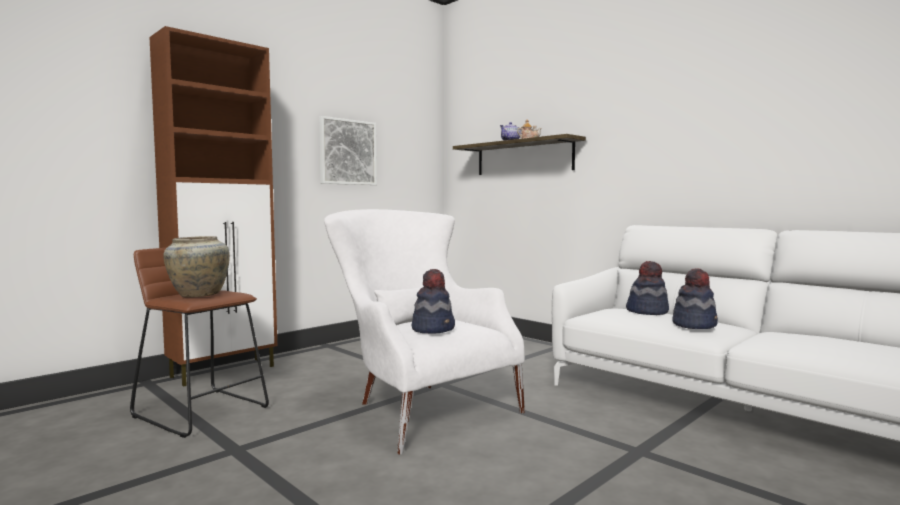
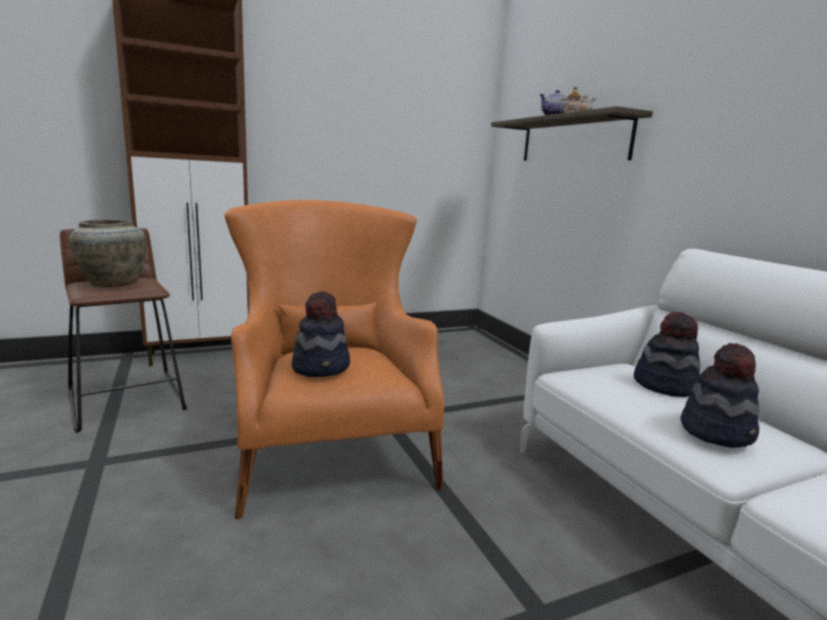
camera: 20 degrees right, 10 degrees up
(347, 152) = (361, 127): picture -> none
(417, 406) = (329, 445): white armchair -> orange armchair

